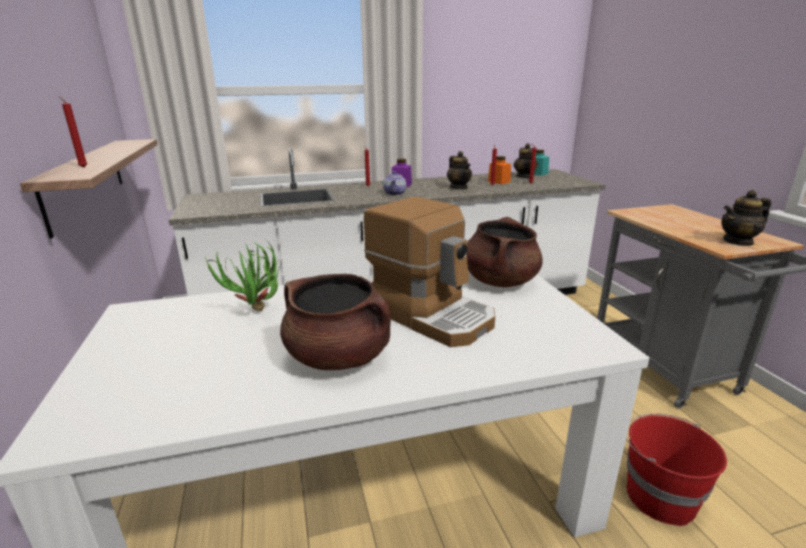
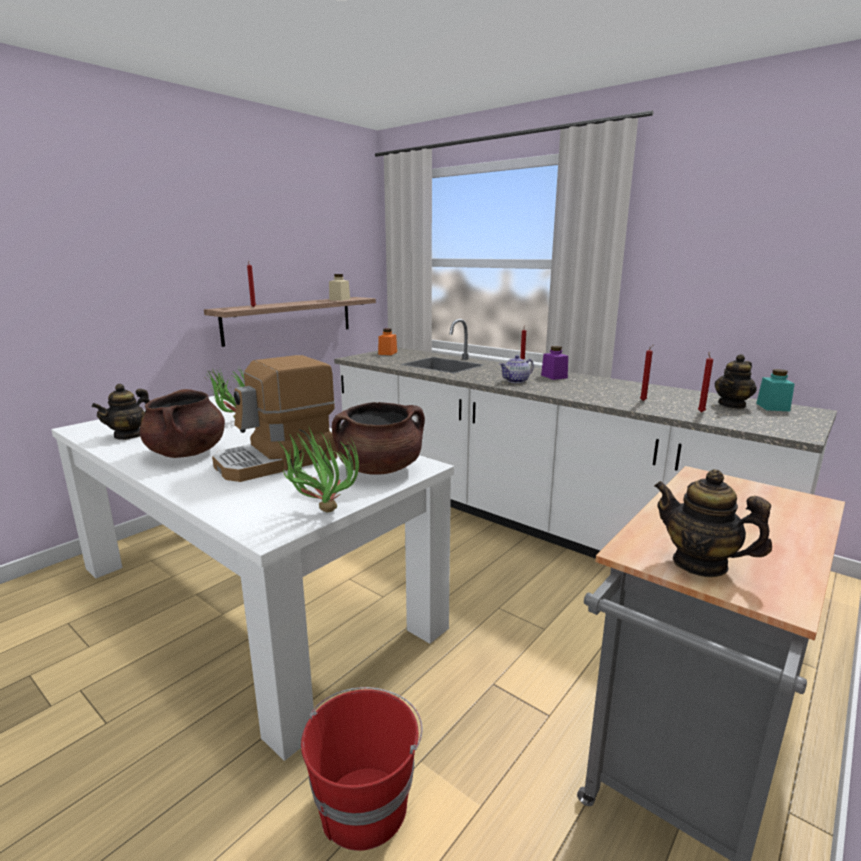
camera: 55 degrees right, 5 degrees down
(128, 145) = (339, 299): none -> beige jar
(431, 314) = (277, 461): coffee machine -> coffee machine turned 45 degrees clockwise
(459, 187) = (596, 392): teapot -> teapot (129, 435)
(499, 182) = (669, 400): orange jar -> orange jar (387, 353)
(575, 319) = (318, 512): none -> potted plant

